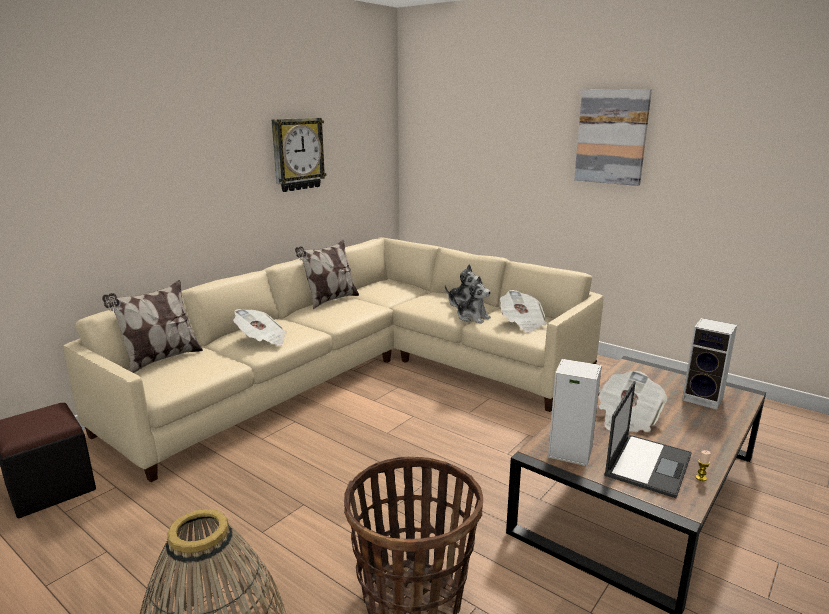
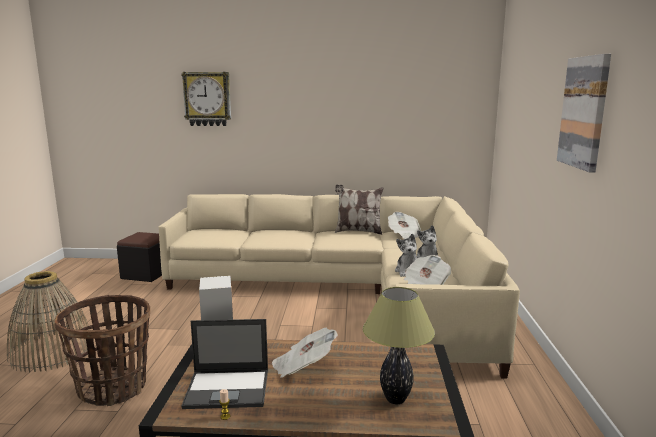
camera: 55 degrees right, 5 degrees down
(160, 359) = (216, 229): pillow -> none
(262, 340) = (268, 236): newspaper -> newspaper (404, 235)
(297, 154) = (371, 117): wall clock -> wall clock (207, 99)
(704, 399) = (396, 399): speaker -> table lamp

